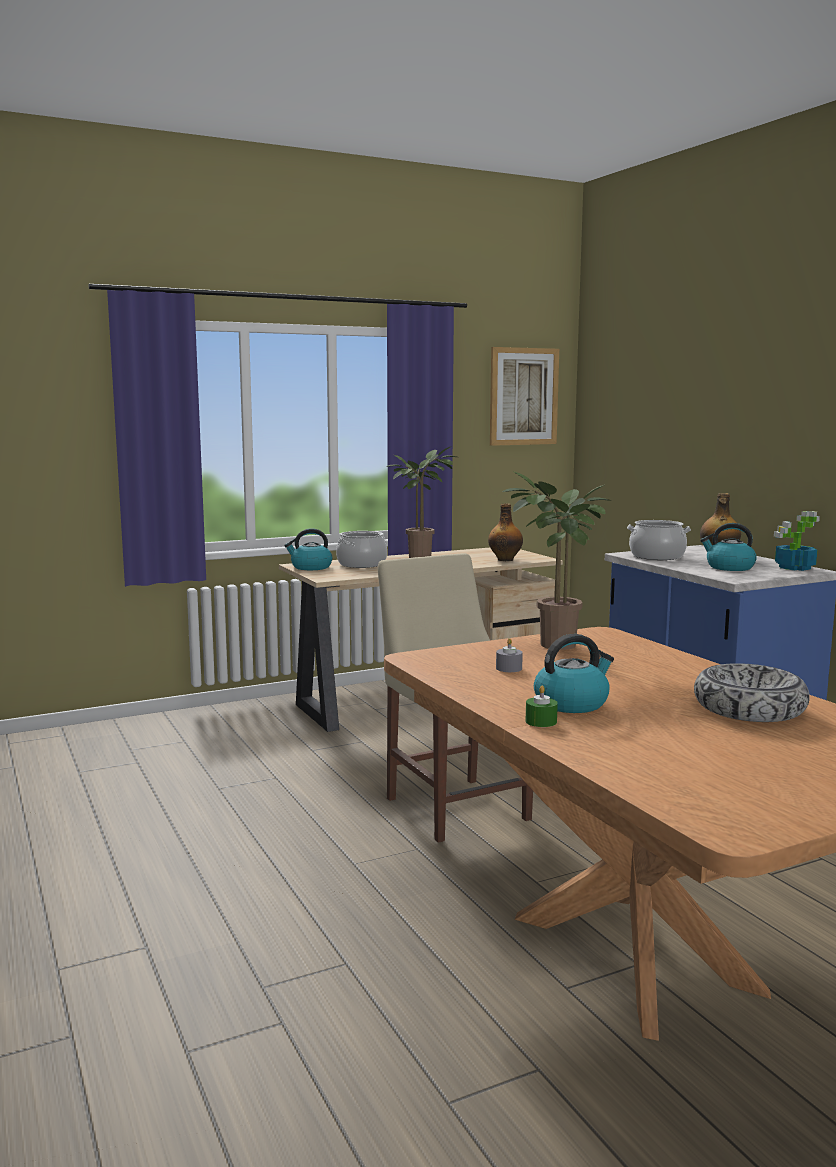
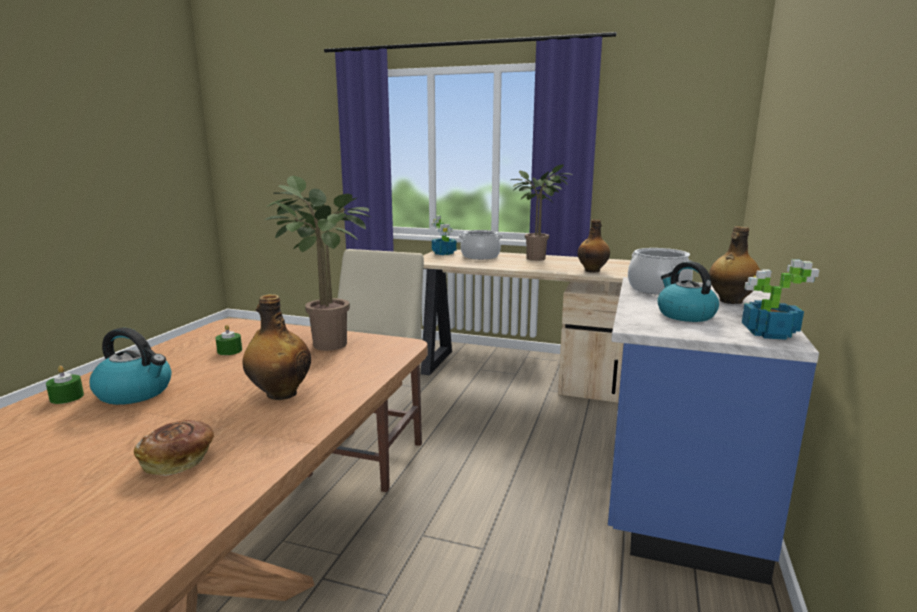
camera: 45 degrees right, 5 degrees up
(310, 567) = (444, 253): kettle -> potted plant
(509, 668) = (229, 351): grey candle -> green candle
(523, 396) = (688, 120): picture -> none
(656, 673) = (280, 393): none -> bottle
(749, 709) = (179, 461): bowl -> bread

